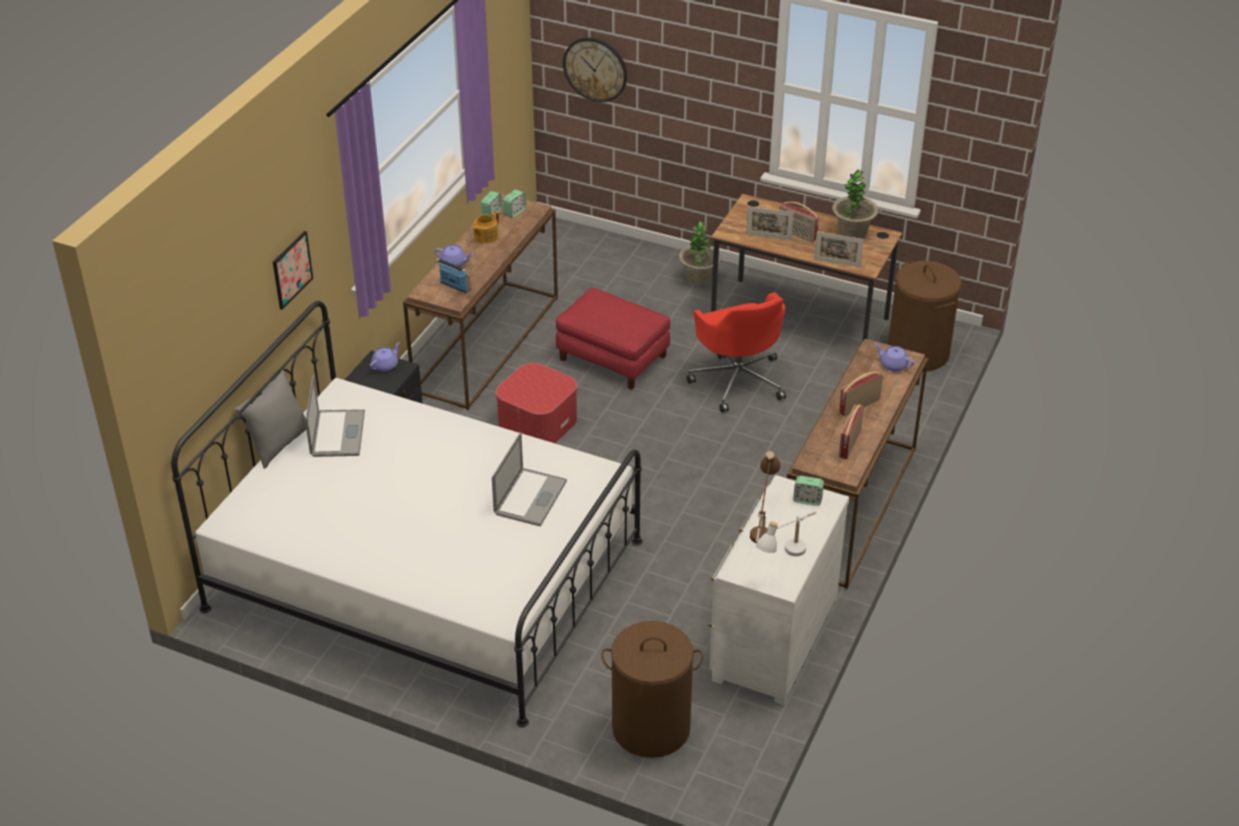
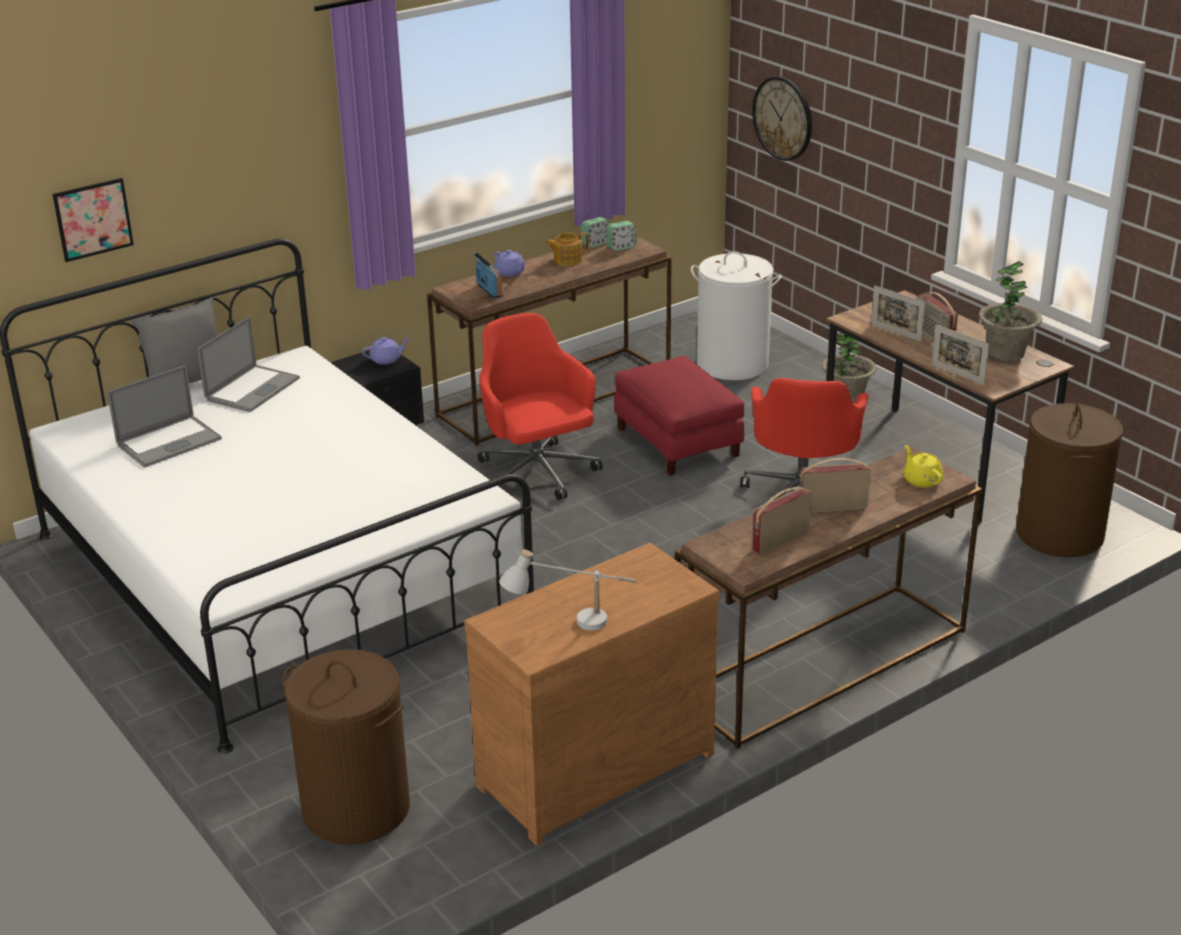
camera: 30 degrees right, 10 degrees down
(292, 269) = (251, 186): picture -> picture (93, 219)
(530, 497) = (377, 497): laptop -> laptop (169, 442)
(537, 422) = (537, 476): ottoman -> red office chair
(594, 272) = (733, 364): none -> white laundry basket
(762, 525) = (577, 586): brown table lamp -> none
(770, 638) = (590, 767): white dresser -> brown dresser
(807, 500) = (662, 578): alarm clock -> none
(893, 365) = (921, 480): purple teapot -> yellow teapot

